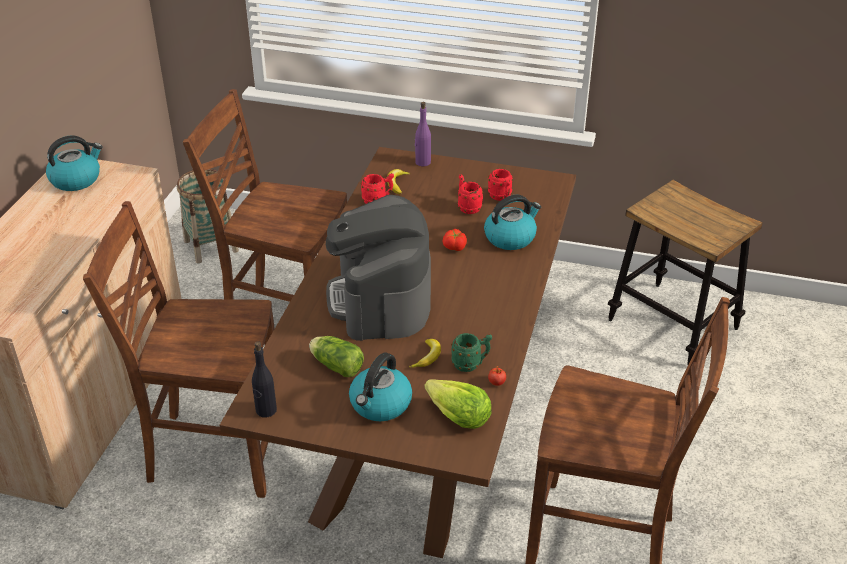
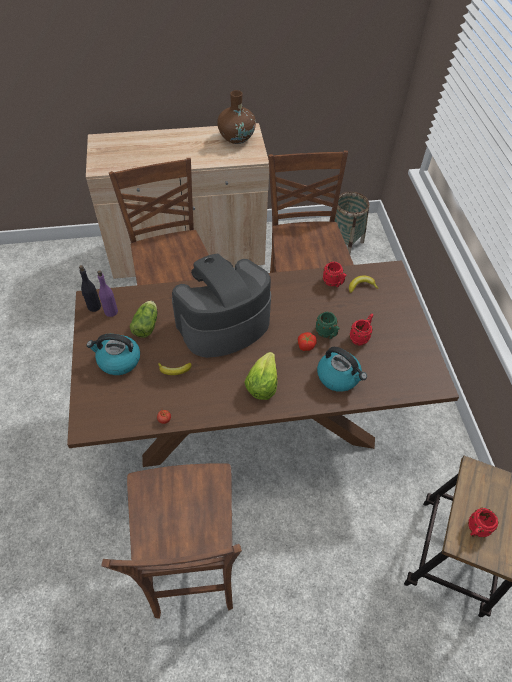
camera: 65 degrees right, 15 degrees up
(76, 179) = (236, 138): kettle -> brown vase
(422, 162) = (399, 291): purple bottle -> purple bottle (111, 311)
(457, 417) = (121, 407): lettuce -> lettuce (262, 383)
(471, 364) = (178, 398): green mug -> green mug (327, 334)
(501, 198) = (386, 355): red mug -> red mug (475, 530)

